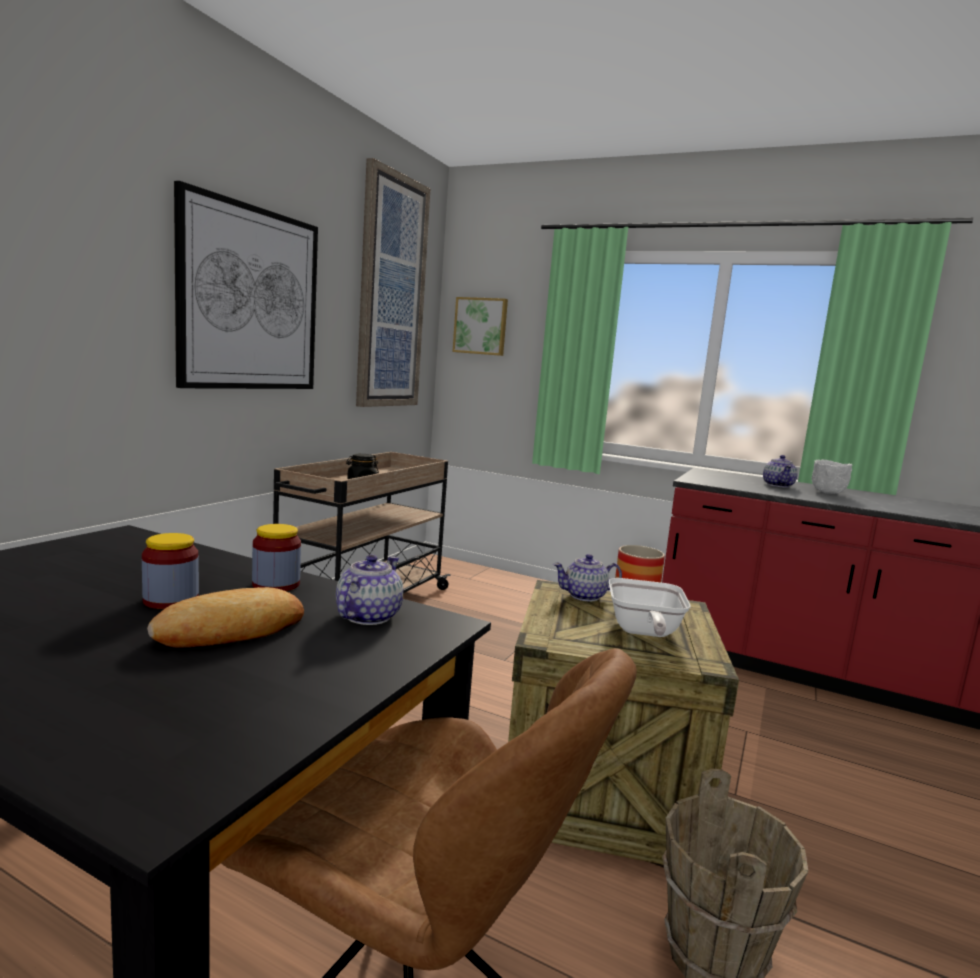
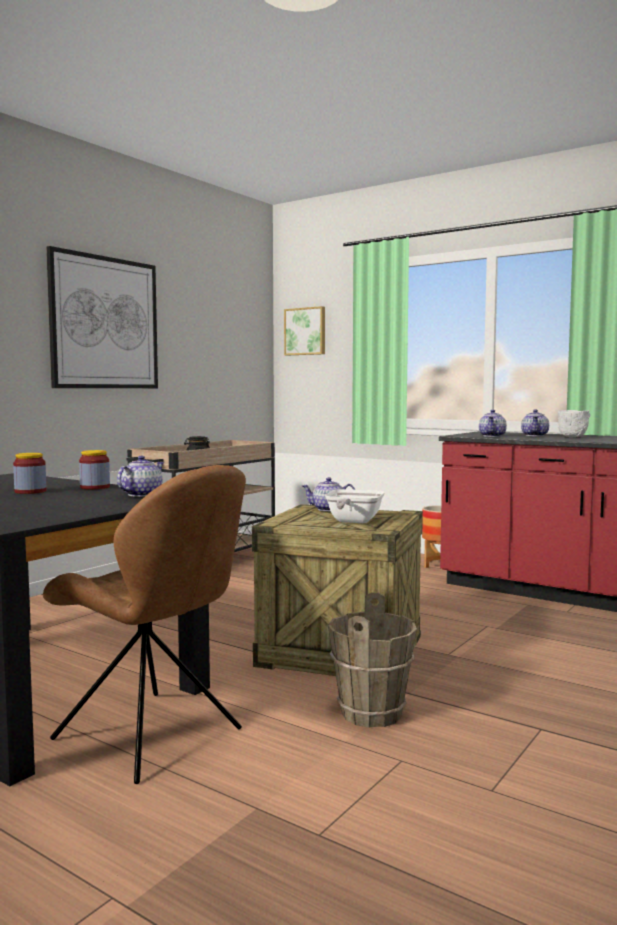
camera: 10 degrees right, 5 degrees down
(232, 629) = (59, 498): bread -> none
(391, 293) = (224, 311): picture -> none
(735, 484) = (492, 436): none -> teapot

